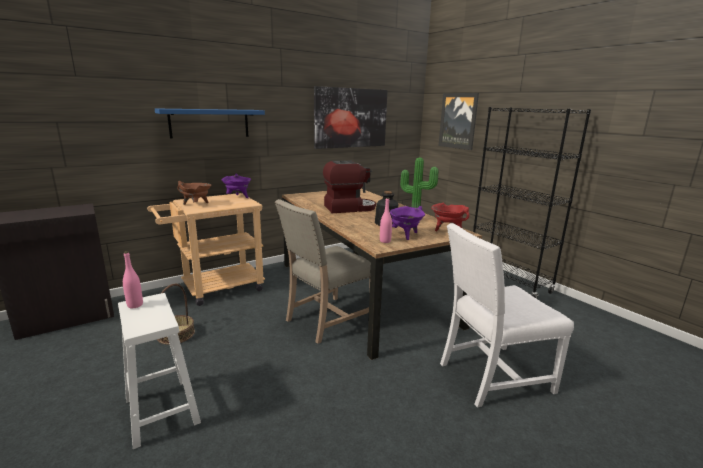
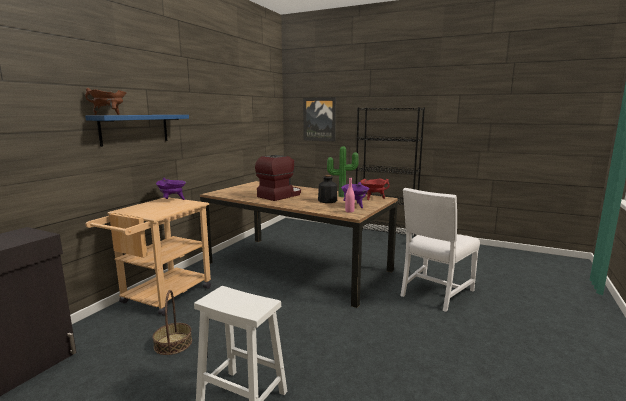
camera: 30 degrees left, 5 degrees down
(135, 305) = (215, 299): pink bottle -> none
(196, 205) = (146, 212): brown cooking pot -> brown cooking pot (109, 115)
(327, 320) = (294, 293): beige chair -> none
(351, 118) = (239, 120): picture -> none

